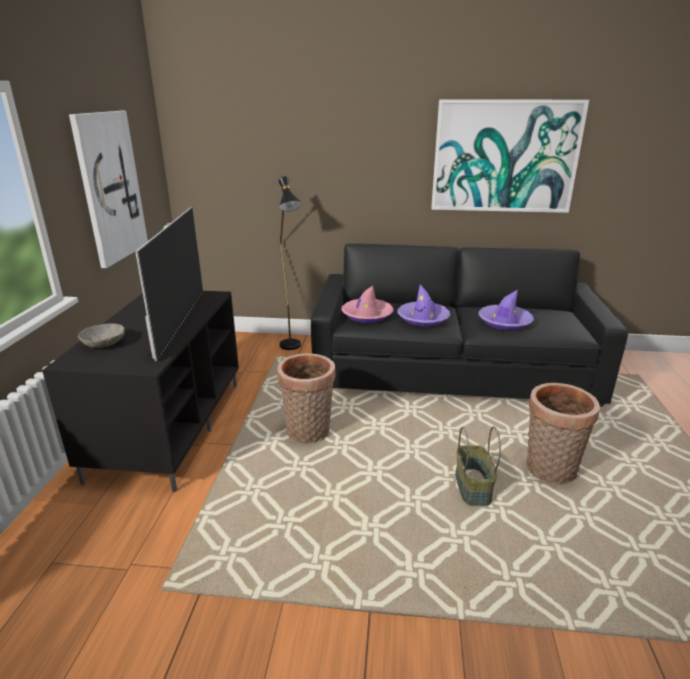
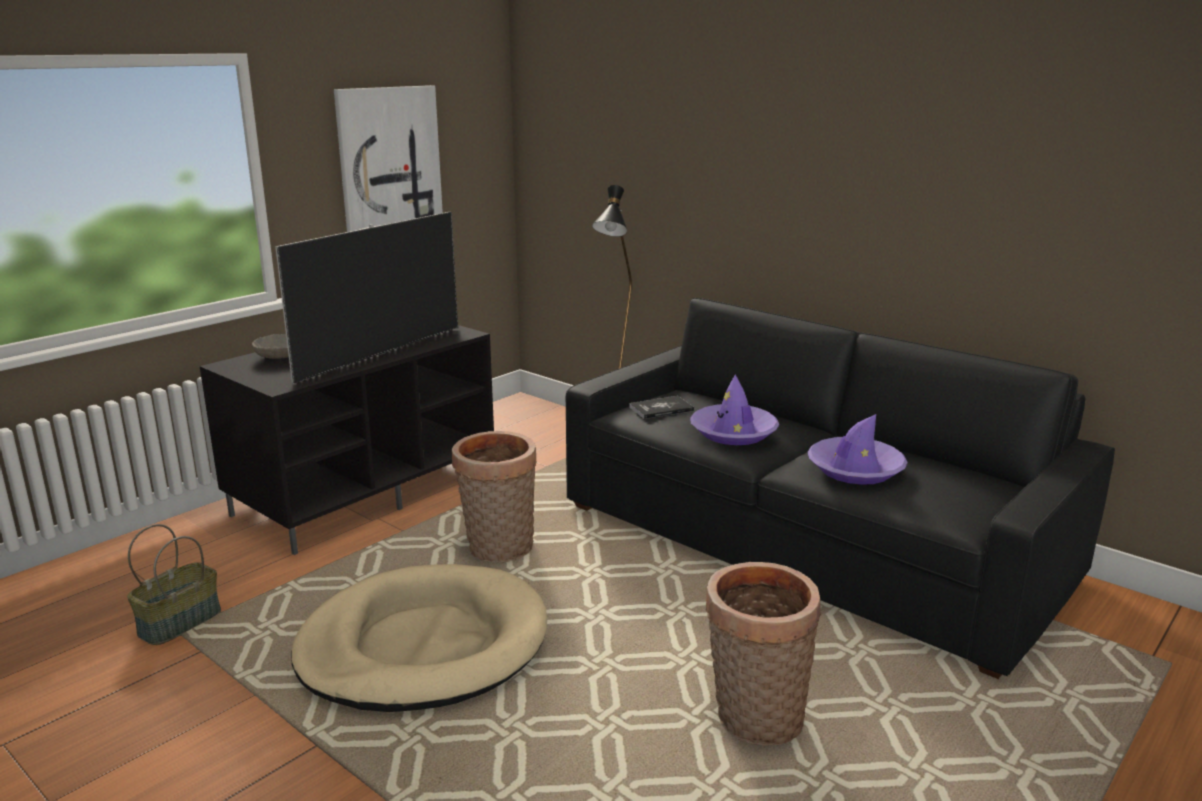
camera: 35 degrees right, 5 degrees down
(345, 512) = (423, 645): none -> beige dog bed
(367, 315) = (661, 409): pink hat -> book
(471, 487) = (610, 688): basket -> basket (180, 622)
(504, 157) = (964, 183): picture -> none

